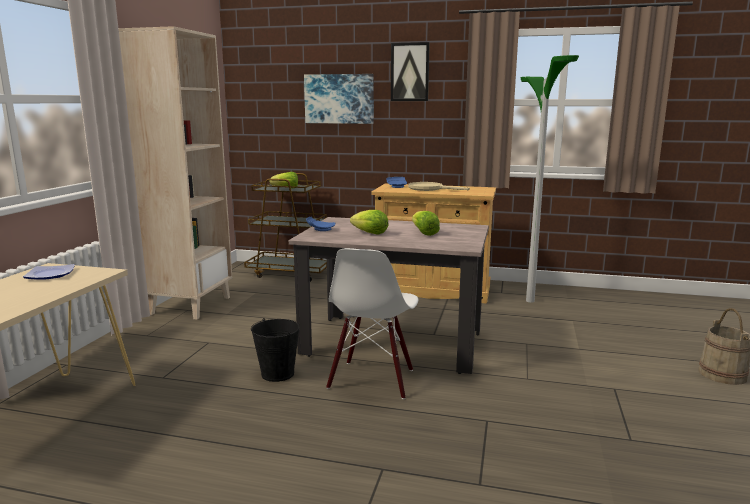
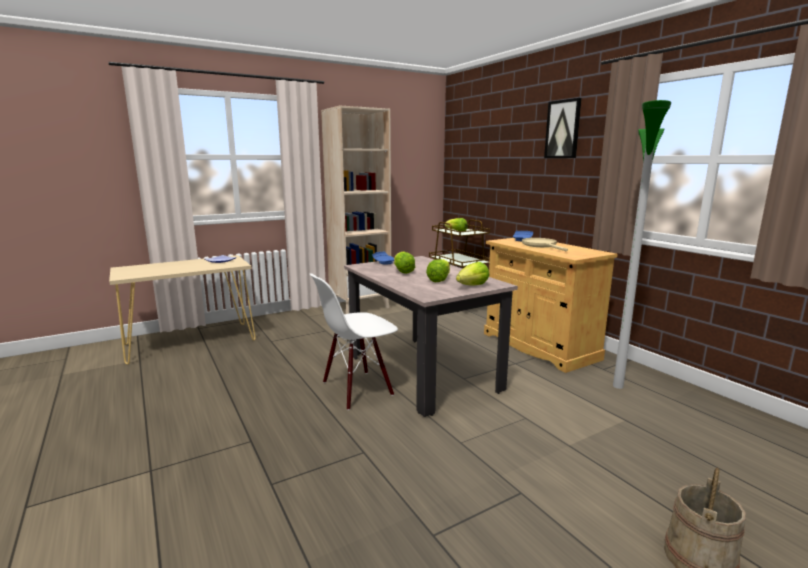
camera: 45 degrees right, 0 degrees up
(278, 373) = (319, 362): black bucket -> none
(339, 99) = (509, 156): picture -> none
(464, 232) = (473, 286): none -> lettuce

